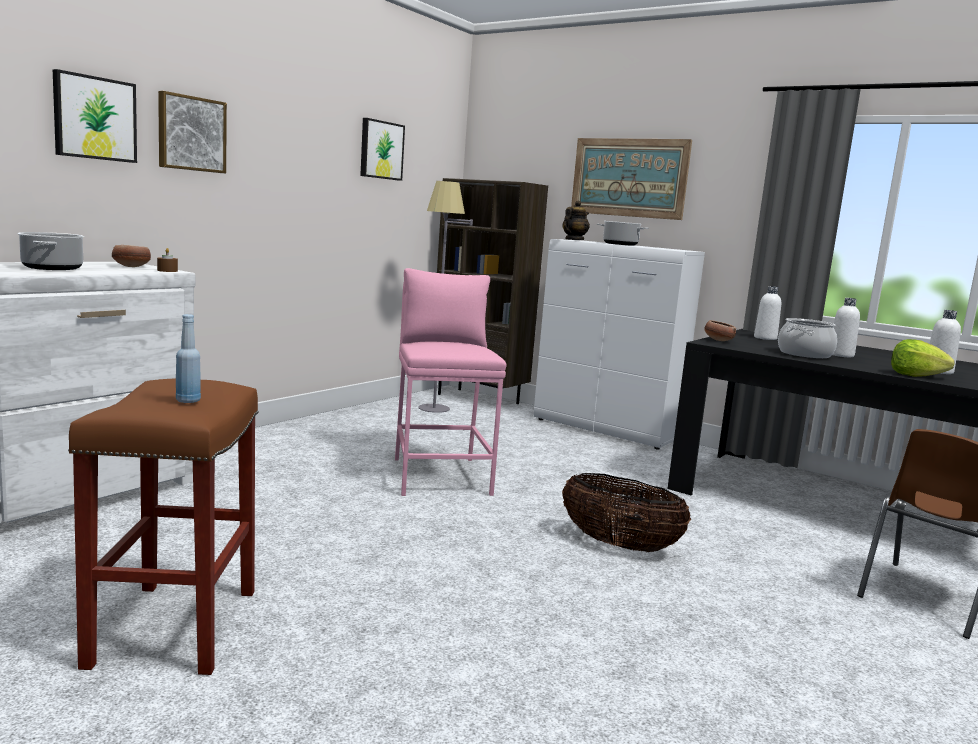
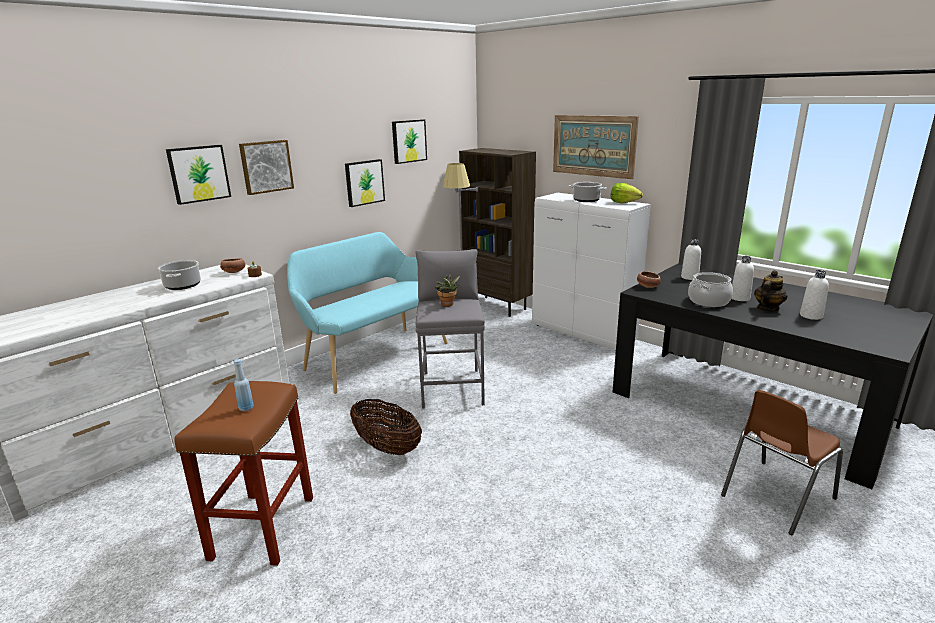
camera: 10 degrees right, 10 degrees up
(310, 438) = (372, 355): none -> turquoise bench
(318, 191) = (364, 182): none -> picture
(441, 476) = (452, 388): pink stool -> grey stool
(449, 345) = (448, 305): none -> potted plant
(574, 240) = (553, 197): teapot -> teapot (767, 308)
(619, 545) = (560, 450): basket -> basket (387, 447)
(915, 375) = (785, 325): lettuce -> lettuce (624, 202)

